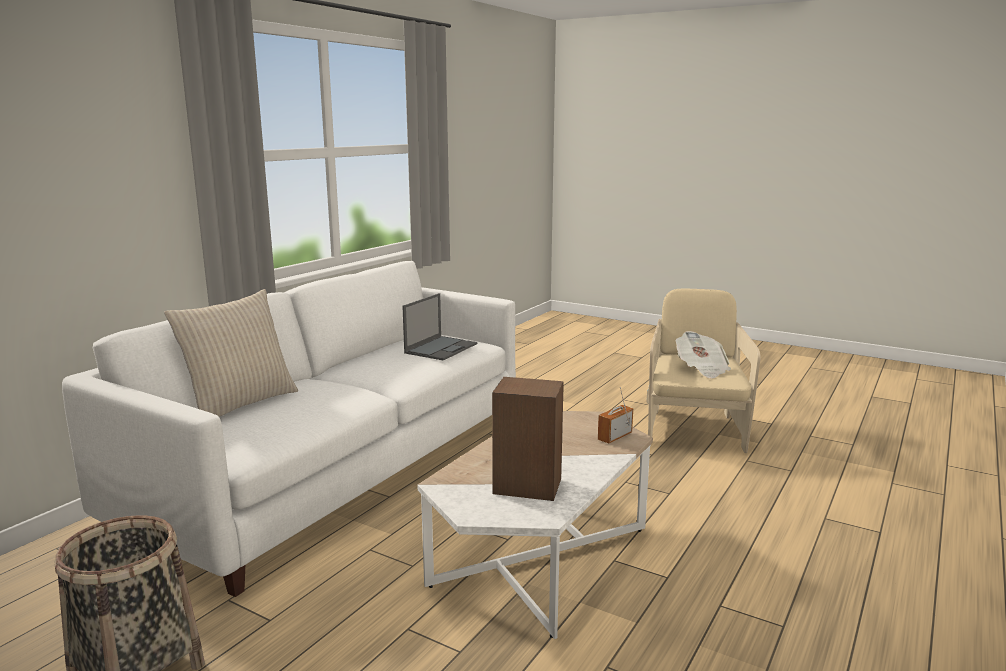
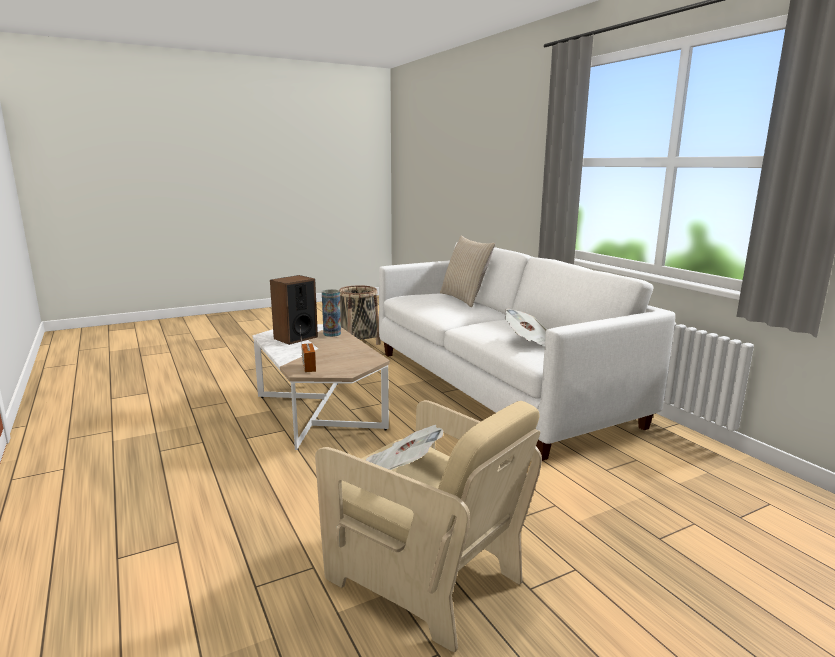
camera: 120 degrees right, 0 degrees up
(441, 348) = (529, 342): laptop -> newspaper
(476, 468) = (332, 334): none -> vase

